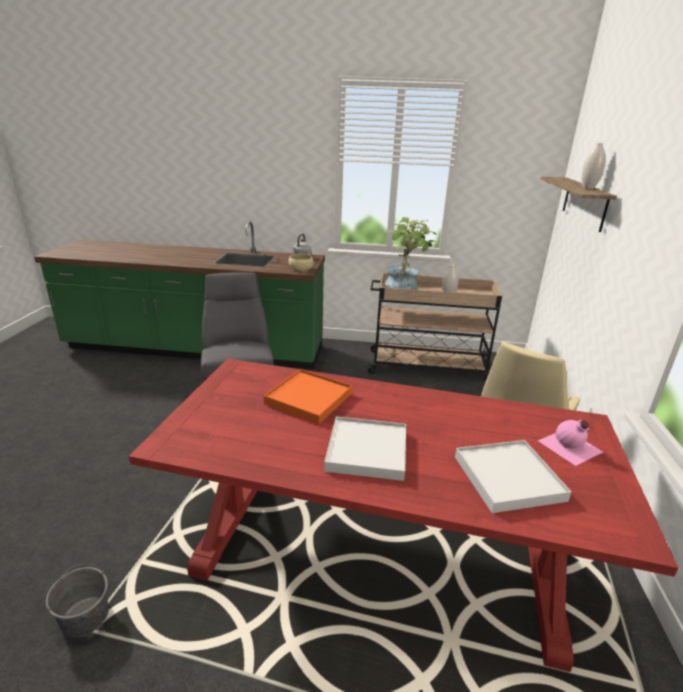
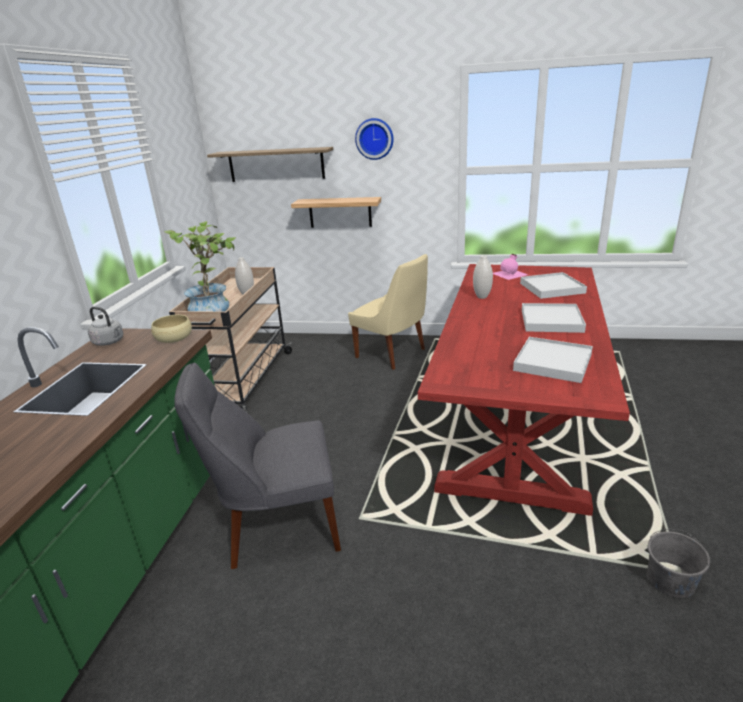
camera: 85 degrees left, 0 degrees up
(249, 429) = (553, 362): none -> white tray
(308, 399) = (490, 343): orange tray -> none
(588, 188) = (295, 149): white vase -> white vase (482, 297)
(595, 277) = (340, 212): none -> shelf
(644, 196) = (374, 138): none -> wall clock

